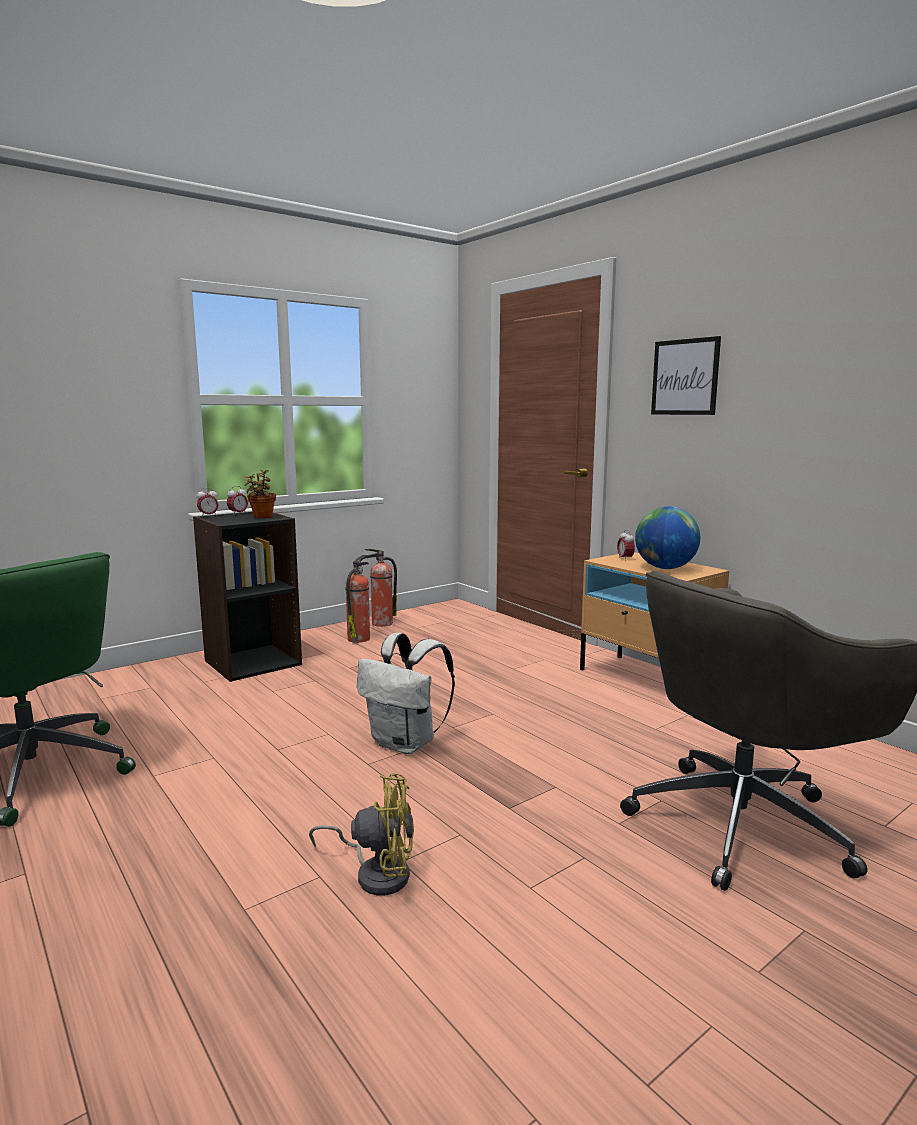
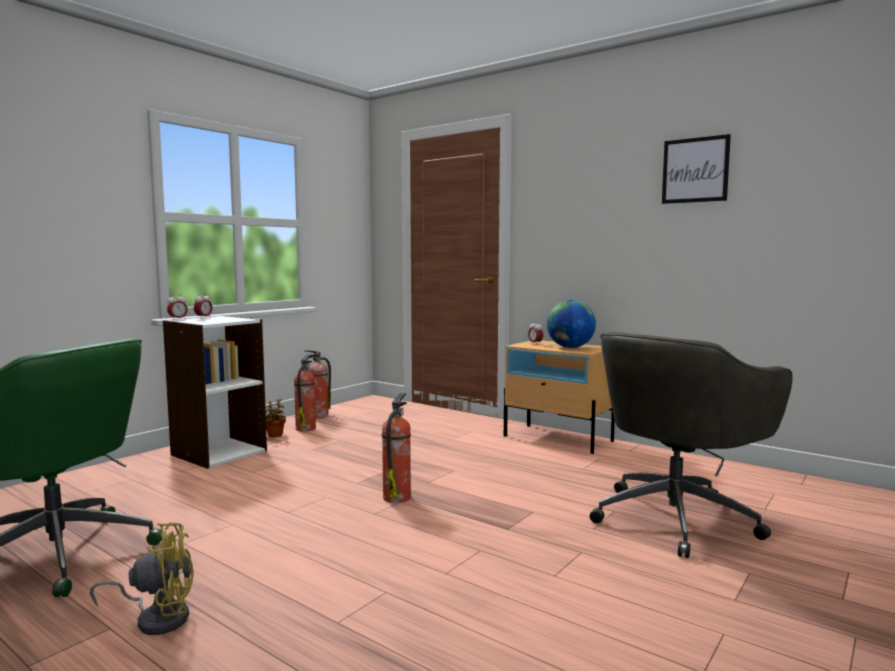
camera: 15 degrees left, 5 degrees down
(252, 662) = (218, 452): black bookcase -> white bookcase
(262, 517) = (230, 319): potted plant -> potted plant (275, 435)
(376, 873) = (431, 583): yellow fan -> yellow fan (157, 618)
(406, 743) = (397, 497): white backpack -> fire extinguisher
(685, 377) = (572, 204): picture -> picture (695, 170)

